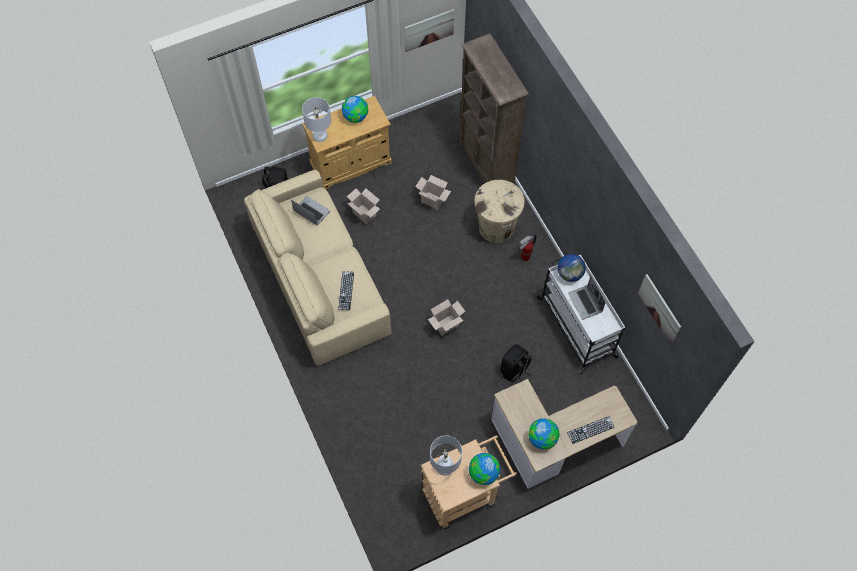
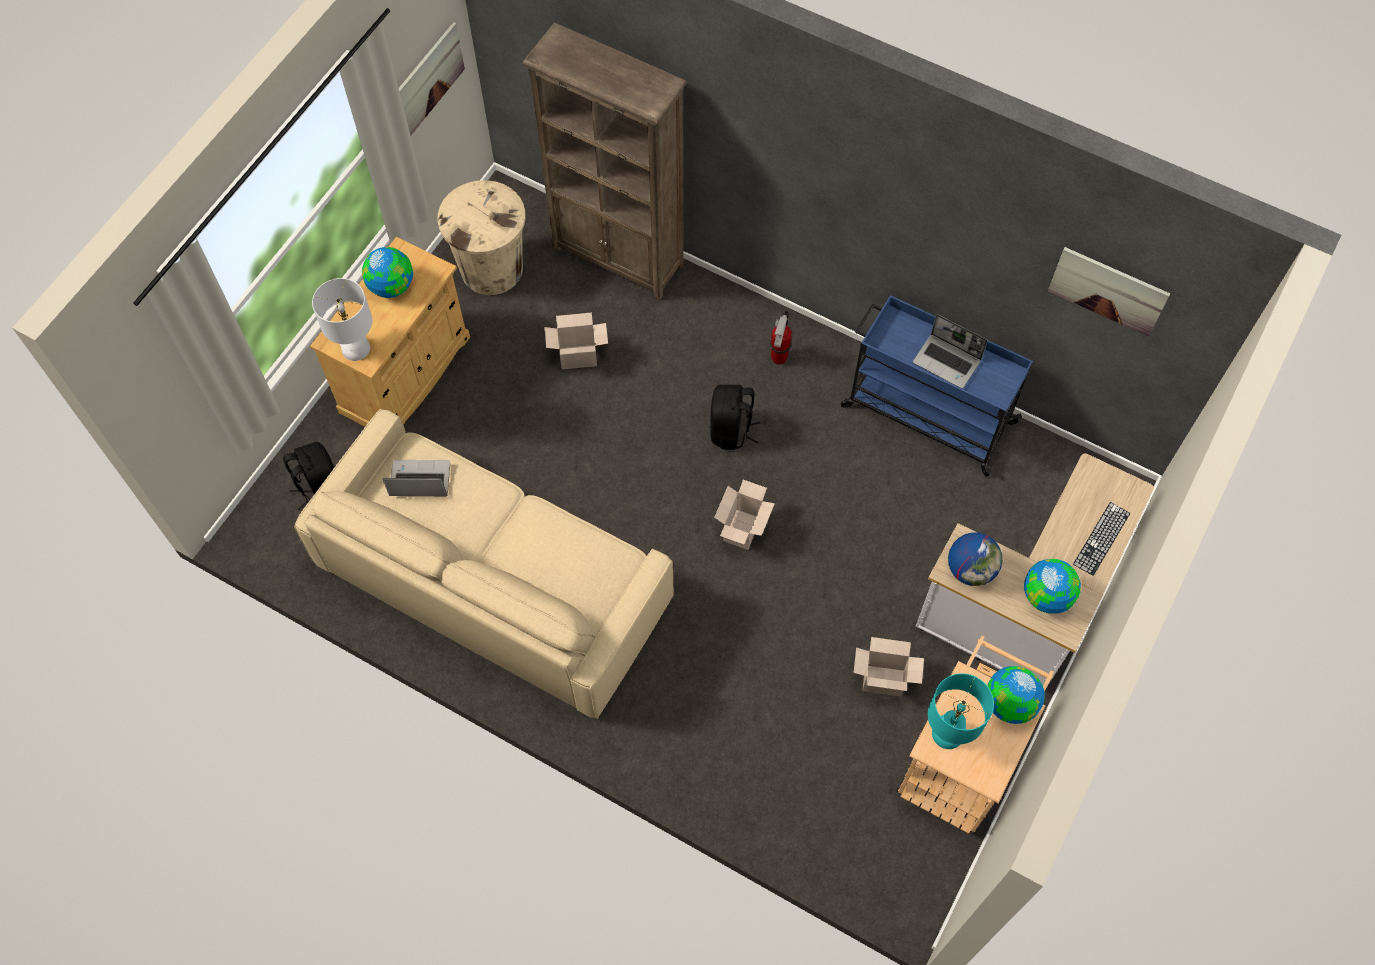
camera: 35 degrees left, 0 degrees up
(346, 290) = (572, 568): keyboard -> none
(365, 214) = (489, 439): cardboard box -> cardboard box (884, 679)
(445, 466) = (947, 732): white table lamp -> turquoise table lamp
(496, 227) = (703, 339): beige trash can -> beige trash can (492, 268)
(514, 370) = (891, 532): black backpack -> black backpack (731, 430)
(570, 274) = (893, 333): globe -> globe (971, 569)
(575, 326) = (926, 414): white cart -> blue cart

